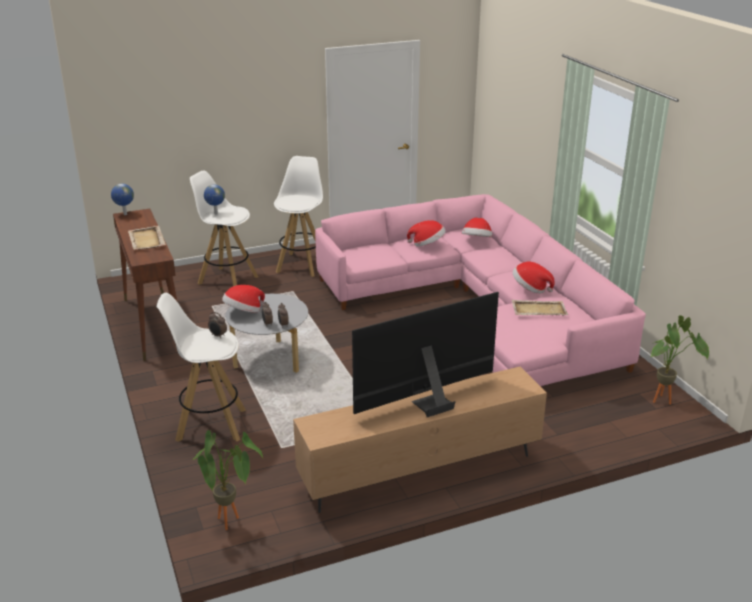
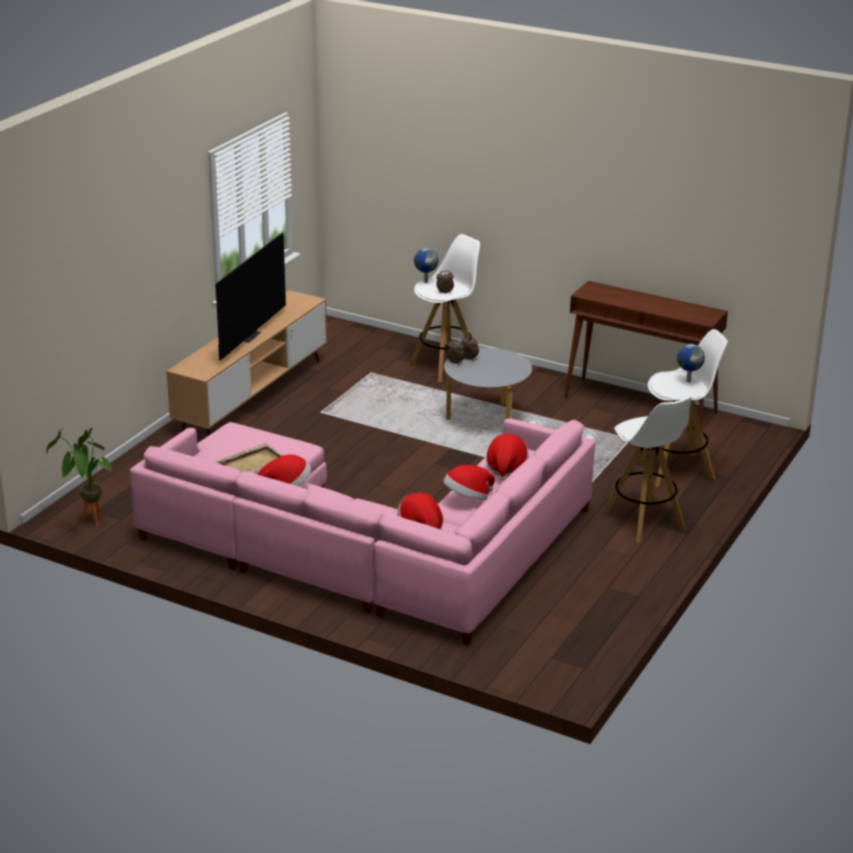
camera: 140 degrees right, 0 degrees up
(125, 214) = (714, 313): globe -> globe (425, 282)
(146, 240) = (632, 300): beige tray -> none
(231, 524) = (337, 332): potted plant -> none
(243, 312) = (507, 360): hat -> hat (506, 468)

